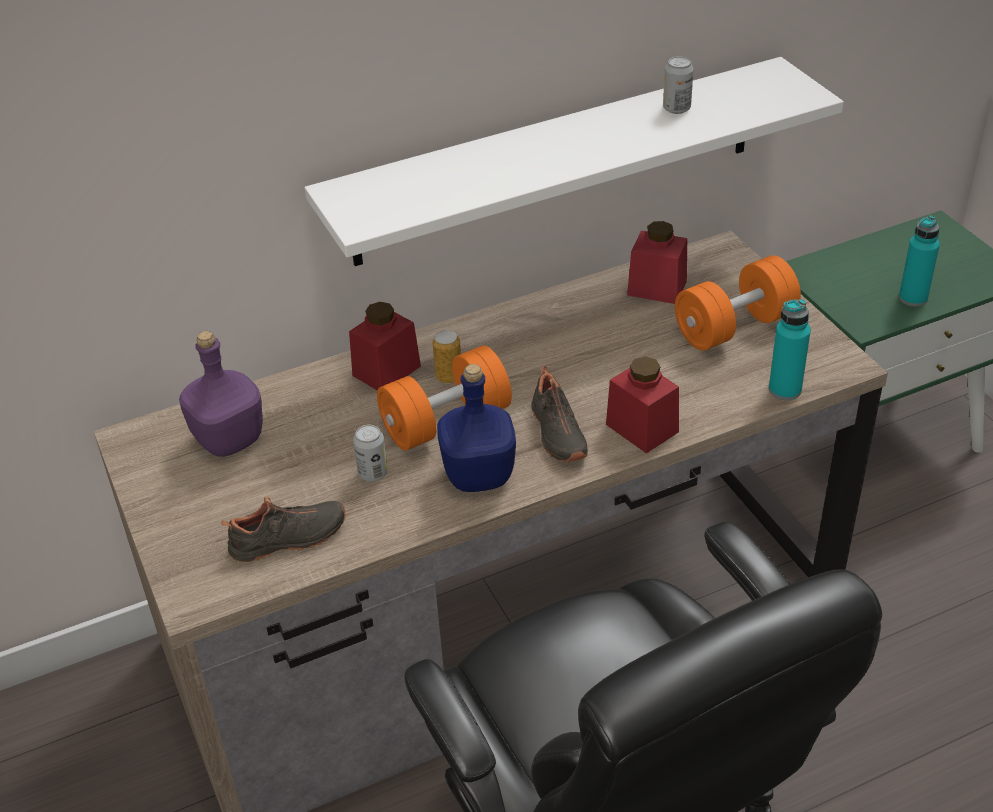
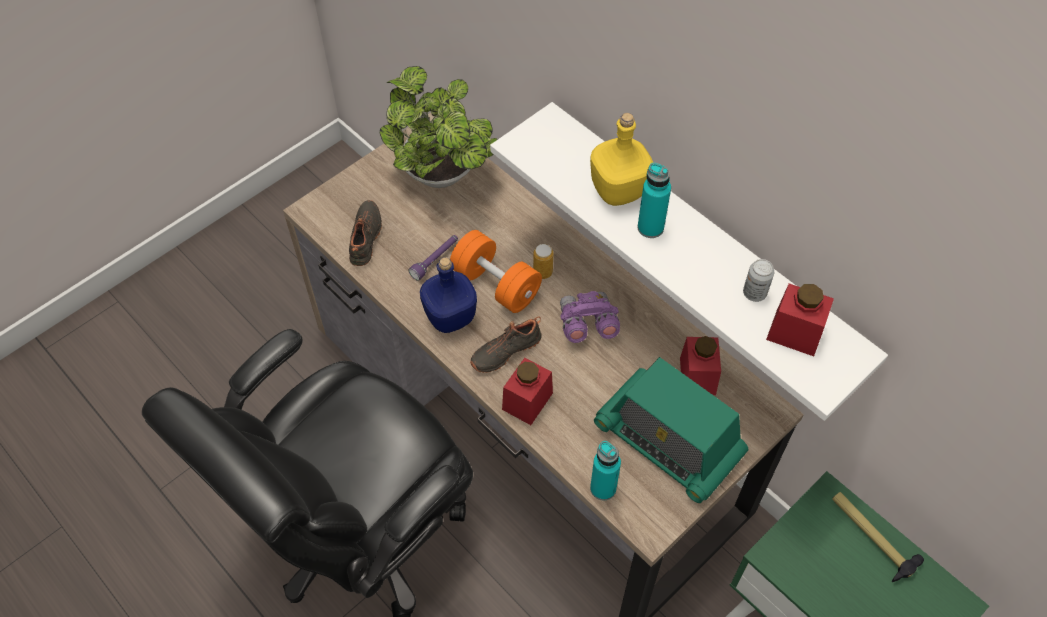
camera: 70 degrees right, 15 degrees up
(228, 439) = (443, 177): purple bottle -> potted plant
(289, 540) = (366, 237): black shoe -> black shoe turned 135 degrees counterclockwise
(373, 473) = (435, 260): can -> purple flashlight
(386, 371) = (536, 236): red jar -> red jar (795, 332)
(486, 164) = (619, 191): none -> yellow bottle
(549, 356) = (587, 325): none -> purple binoculars
(735, 327) = (668, 440): orange dumbbell -> radio
(856, 256) = (870, 537): none -> hammer
(913, 298) = (828, 592): turquoise bottle -> turquoise bottle (650, 228)

